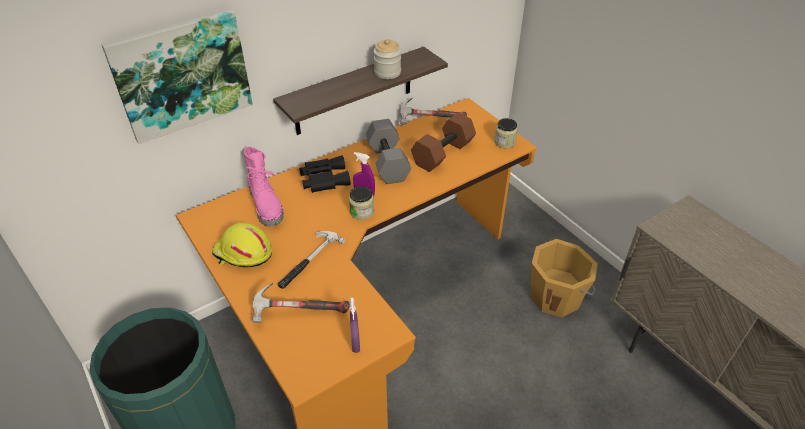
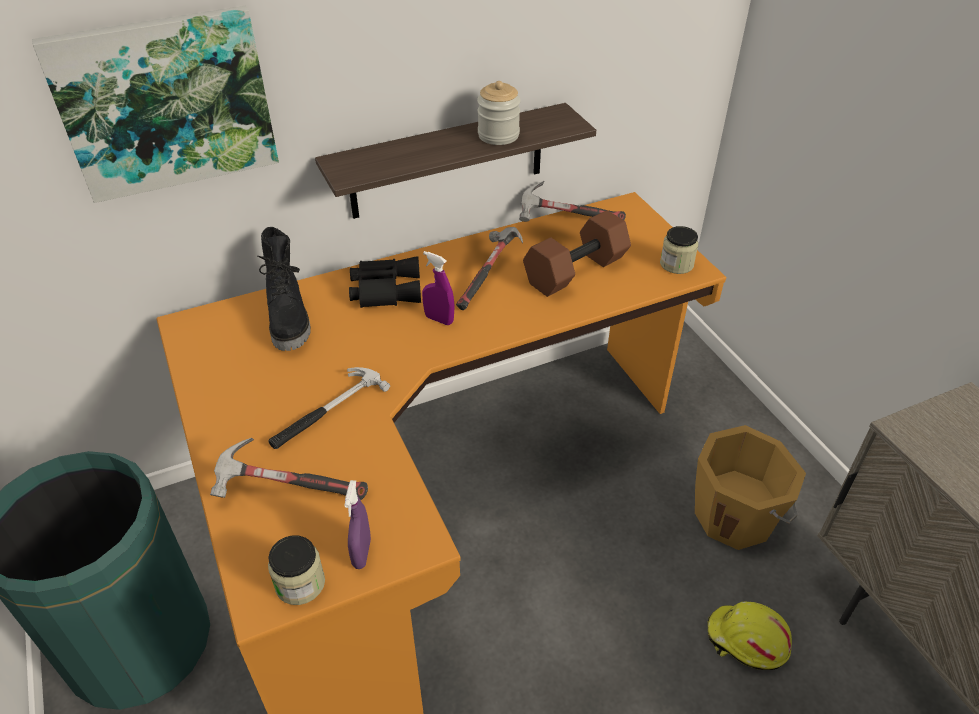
camera: 10 degrees right, 0 degrees up
(243, 253) = (234, 387): yellow hard hat -> yellow hard hat (746, 641)
(267, 206) = (290, 319): pink boot -> black boot
(362, 212) = (428, 346): jar -> jar (300, 583)
(389, 162) = (489, 276): grey dumbbell -> hammer

